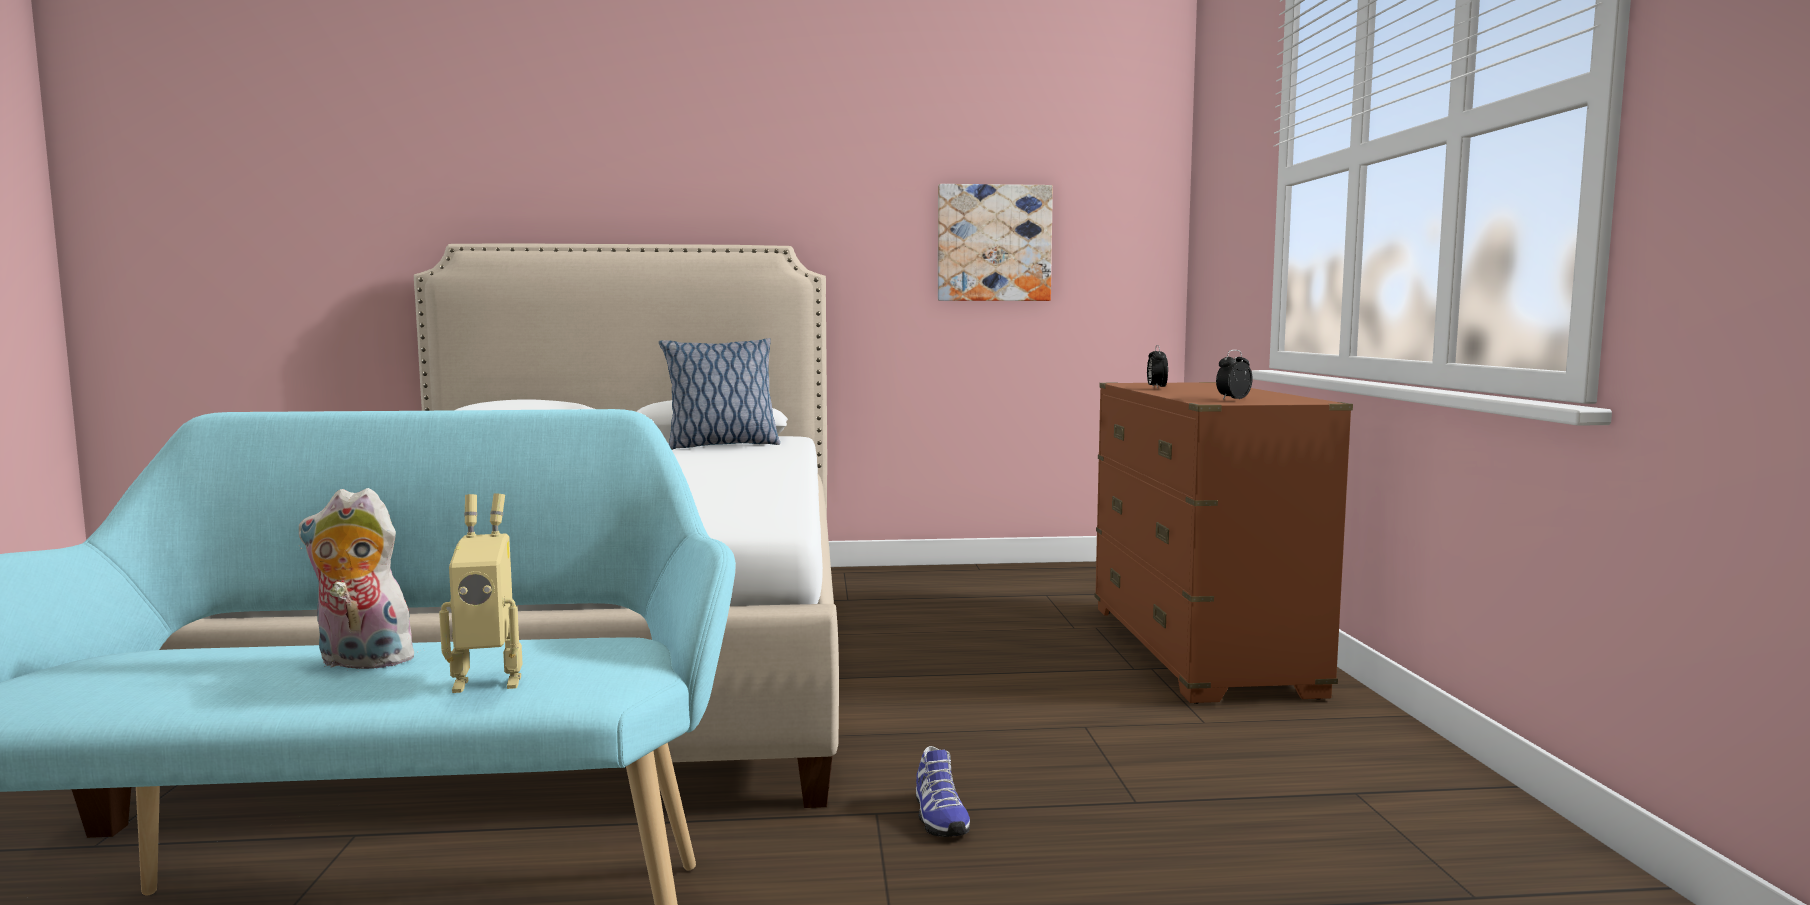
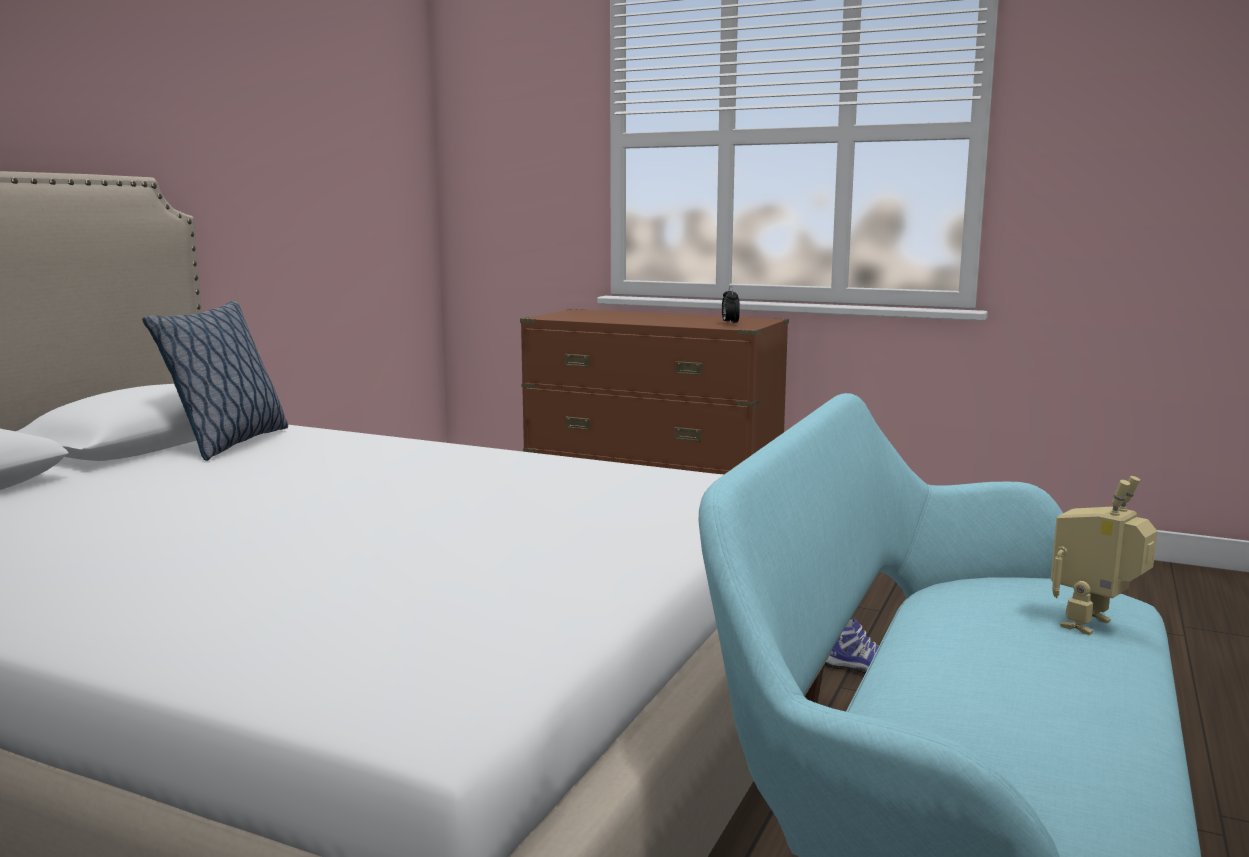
camera: 60 degrees left, 5 degrees up
(360, 662) = (1016, 669): plush toy -> none
(489, 680) = (1095, 626): toy robot -> toy robot turned 150 degrees counterclockwise
(994, 243) = (312, 177): picture -> none
(1156, 388) = (604, 319): alarm clock -> none

